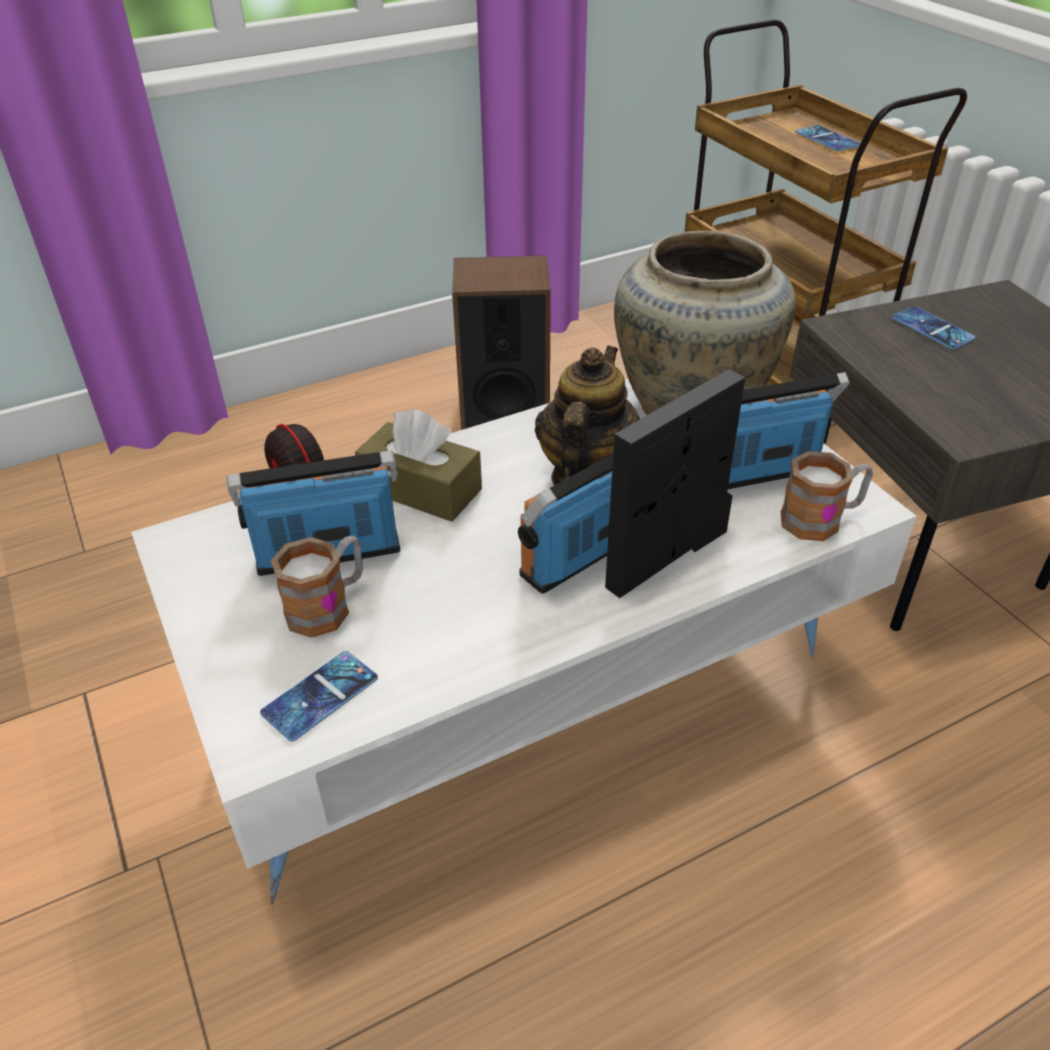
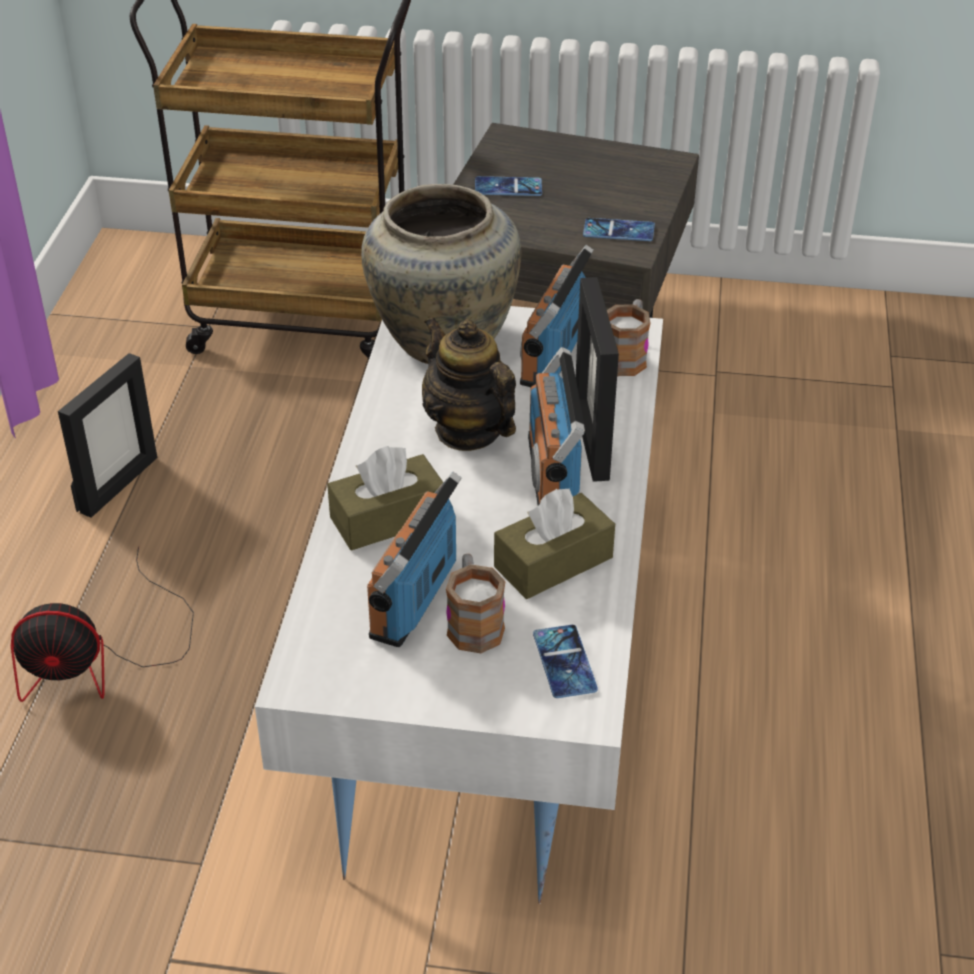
camera: 55 degrees left, 0 degrees up
(459, 617) = (553, 562): none -> brown tissue box
(504, 411) = (117, 484): speaker -> picture frame
(827, 139) = (278, 67): phone -> phone (618, 230)

